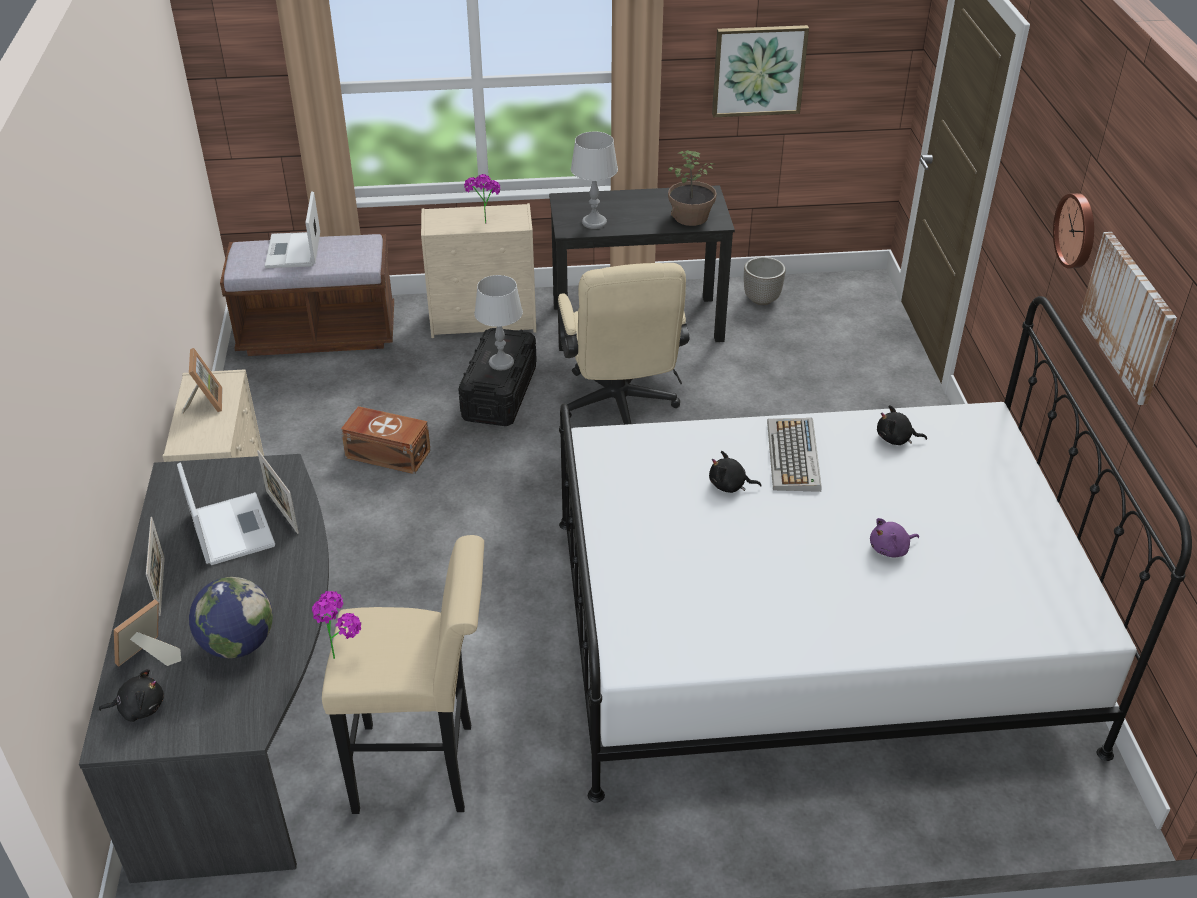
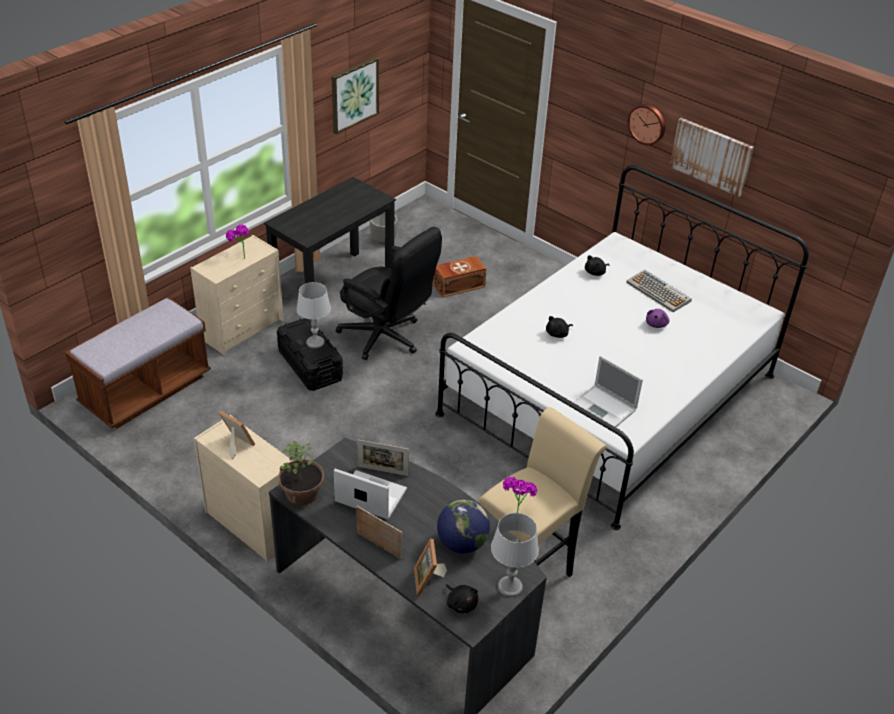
camera: 45 degrees left, 0 degrees up
(139, 707) = (461, 603): black plush toy -> black plush toy turned 105 degrees clockwise
(293, 251) = (127, 335): laptop -> laptop (605, 408)
(387, 453) = (292, 434): brown storage box -> brown storage box (458, 285)
(594, 222) = (315, 228): grey table lamp -> grey table lamp (509, 587)
(619, 409) = (387, 339): beige office chair -> black office chair
(691, 217) = (364, 202): potted plant -> potted plant (302, 493)
(794, 456) = (566, 304): keyboard -> keyboard (659, 292)

